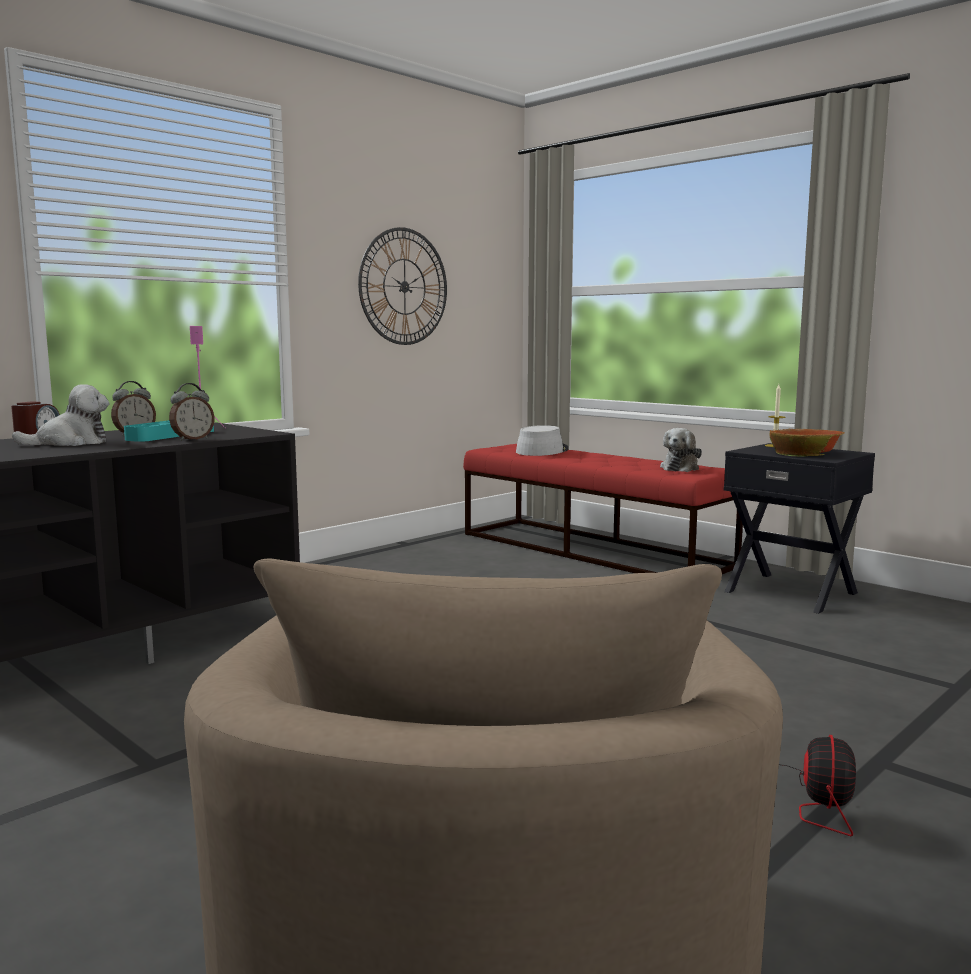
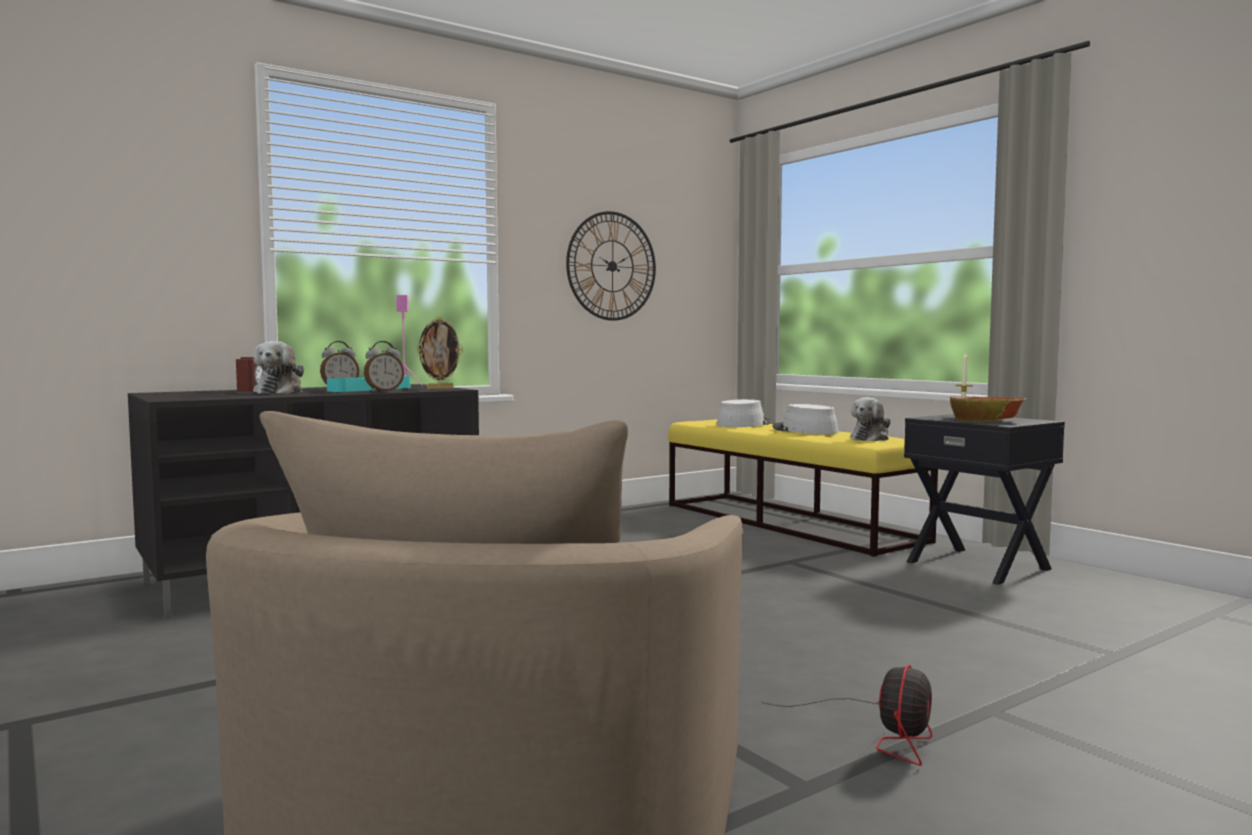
camera: 10 degrees right, 5 degrees down
(70, 443) = (280, 392): plush toy -> plush toy turned 105 degrees clockwise
(250, 432) = (440, 388): none -> picture frame
(593, 550) = (789, 522): red bench -> yellow bench
(608, 459) = (804, 430): none -> grey hat

